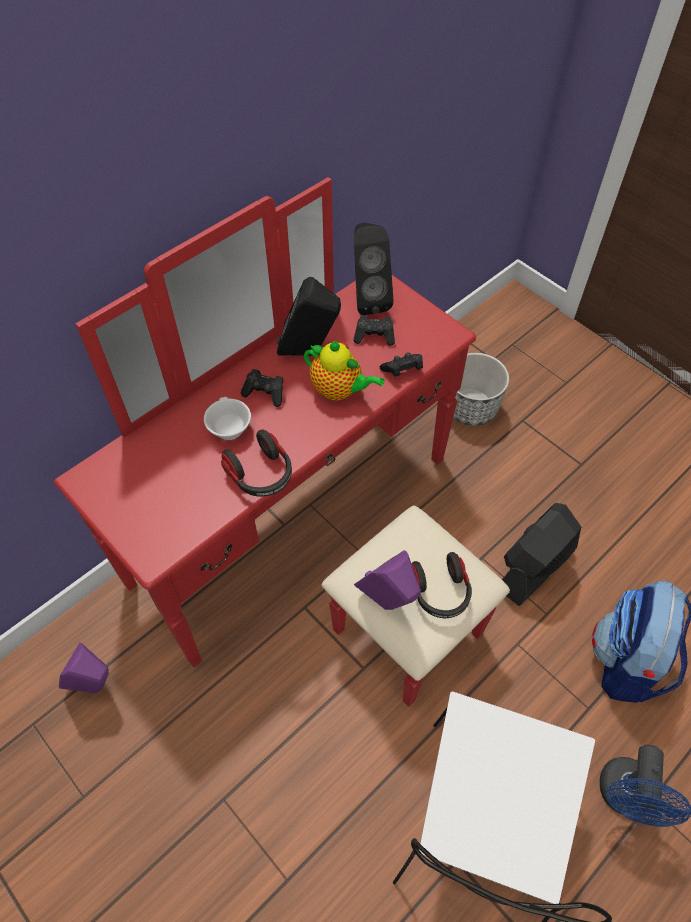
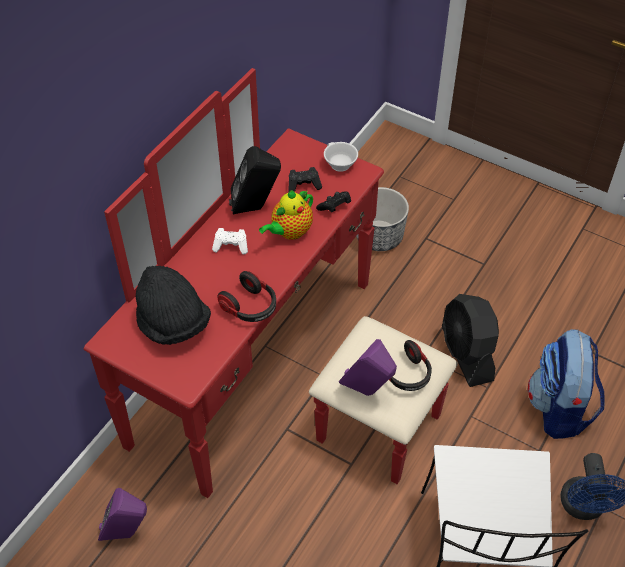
camera: 15 degrees left, 5 degrees down
(164, 475) = (173, 323): none -> black hat
(227, 428) = (210, 278): white cup -> white cup (338, 164)
(265, 393) = (231, 246): black game controller -> white game controller
(339, 390) = (290, 232): teapot -> teapot turned 120 degrees clockwise
(368, 299) = (288, 157): black speaker -> none
(533, 567) = (466, 354): black fan -> black fan turned 45 degrees counterclockwise

